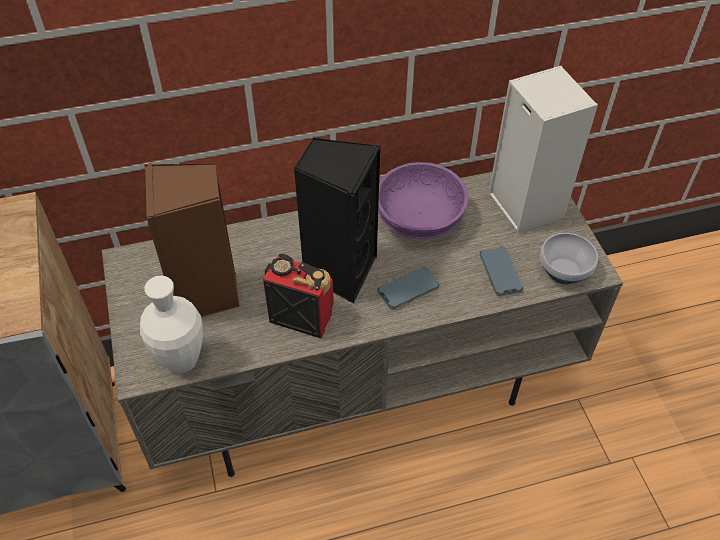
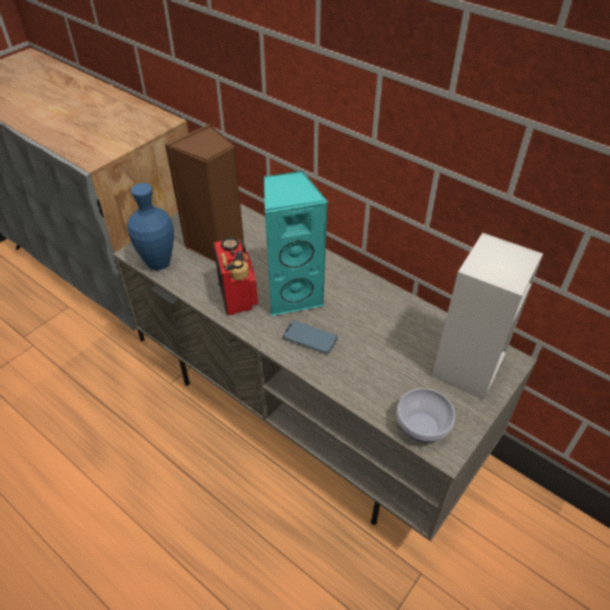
camera: 55 degrees right, 5 degrees down
(182, 361) = (158, 263): white vase -> blue vase
(339, 271) = (293, 294): black speaker -> turquoise speaker
(418, 218) = (384, 310): purple bowl -> none
(500, 273) = (378, 385): phone -> none

